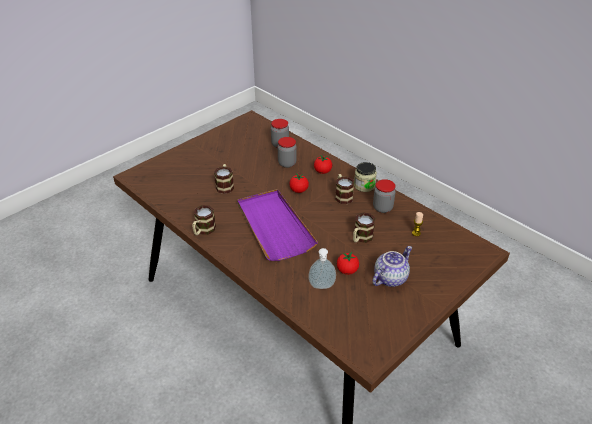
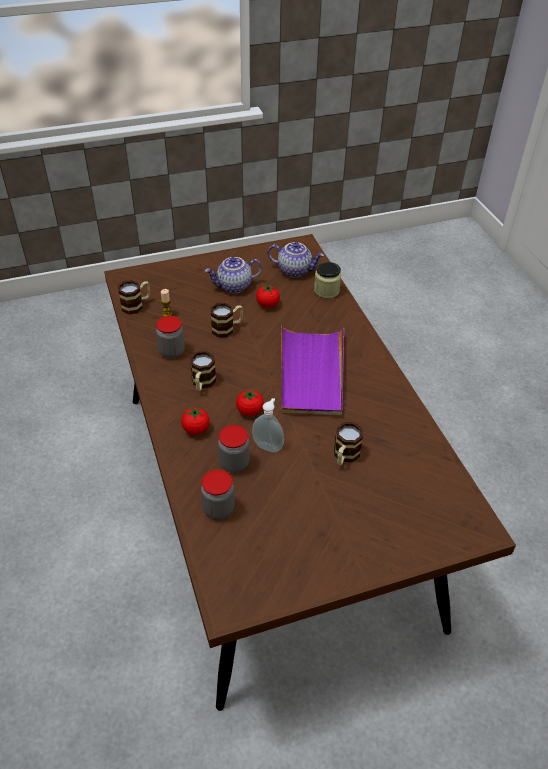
camera: 155 degrees left, 5 degrees up
(203, 230) = (397, 397): mug -> mug (136, 305)
(321, 287) = (302, 299): soap dispenser -> soap dispenser (268, 446)
(351, 319) = (295, 270): none -> teapot
(364, 185) = (163, 387): jar -> jar (326, 290)

